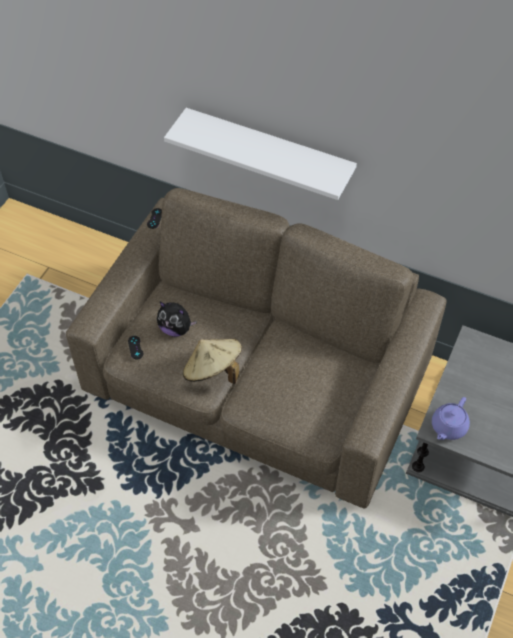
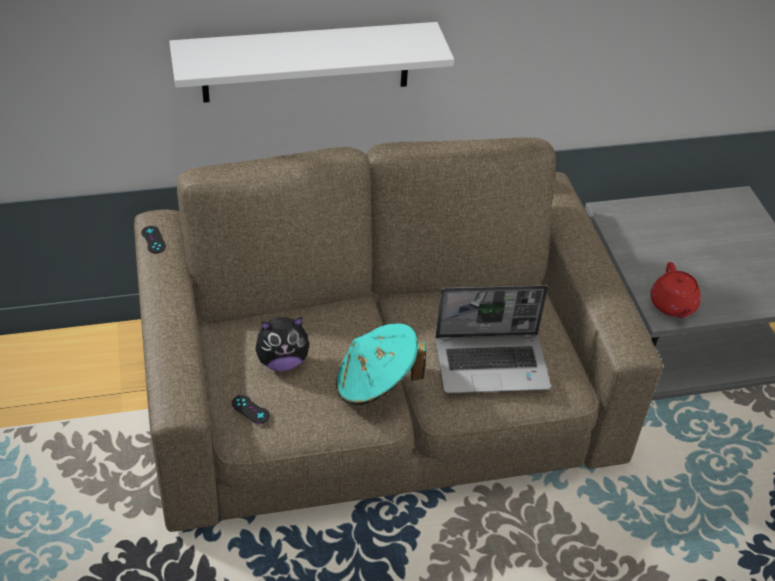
camera: 40 degrees left, 10 degrees down
(213, 371) = (376, 384): beige hat -> turquoise hat
(289, 398) = (492, 364): none -> laptop
(448, 427) = (673, 305): purple teapot -> red teapot

